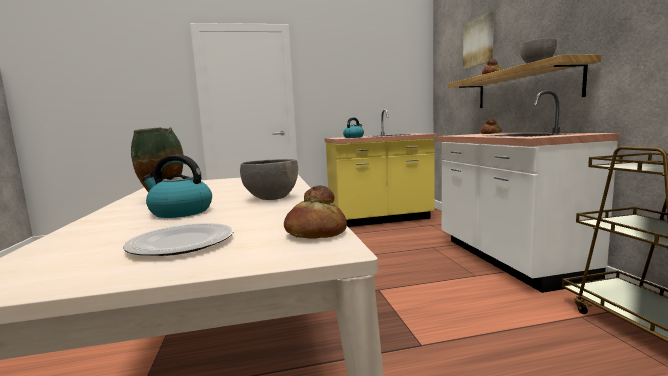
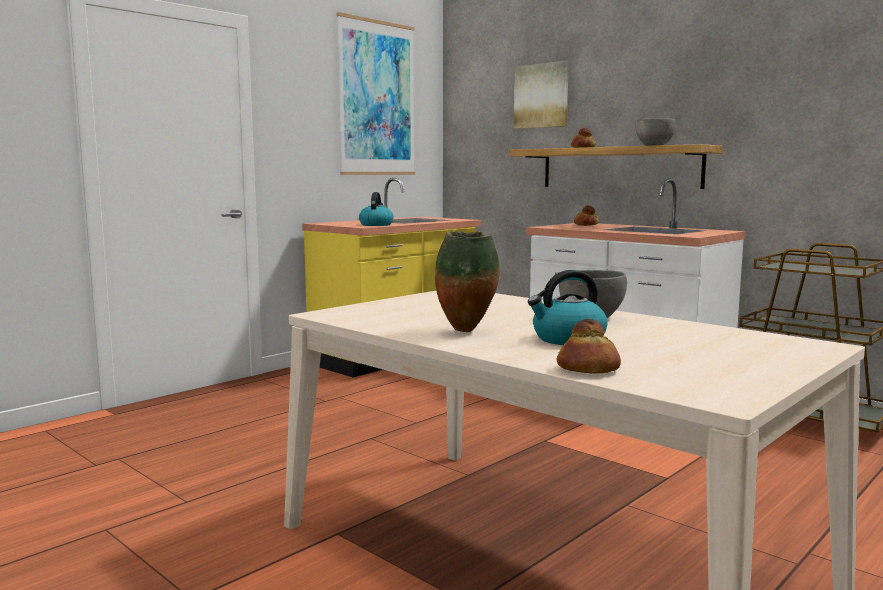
camera: 35 degrees left, 0 degrees up
(182, 243) = (713, 357): plate -> none
(315, 233) = (772, 339): bread -> bread (588, 369)
(378, 62) = (377, 99): none -> picture

